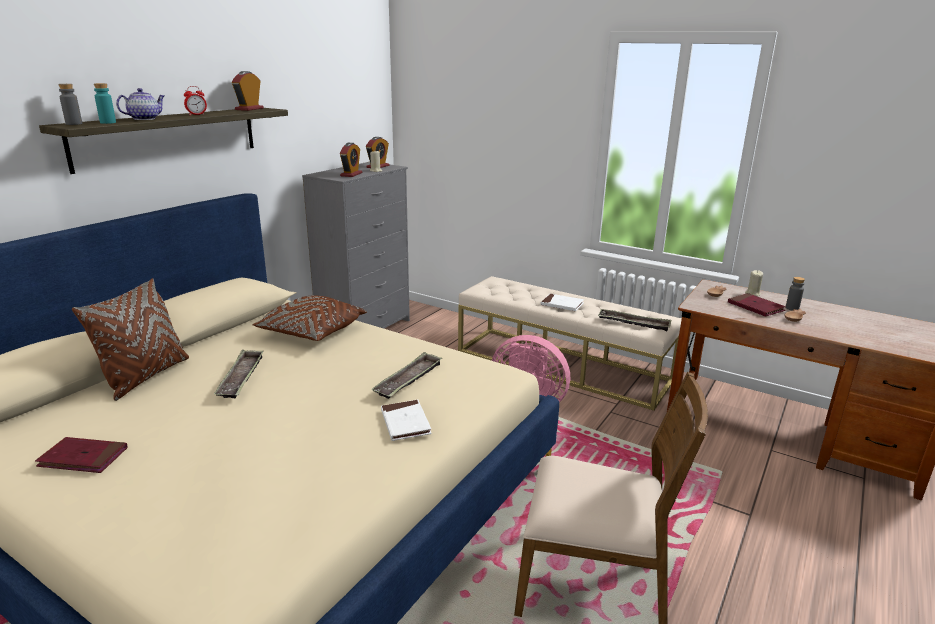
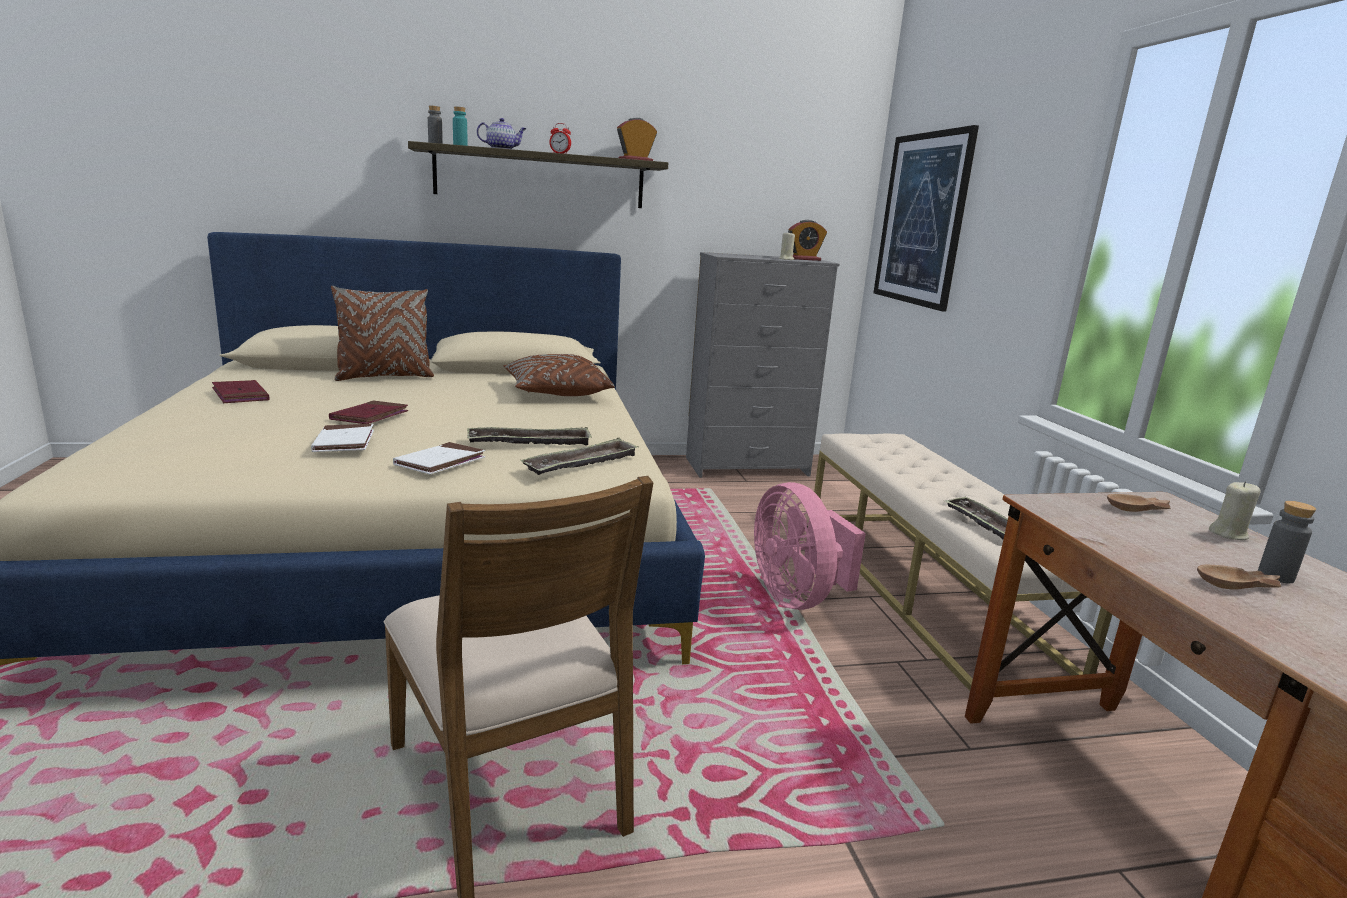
camera: 45 degrees right, 5 degrees down
(241, 378) = (425, 395): tray -> tray (582, 463)
(351, 174) = (748, 256): alarm clock -> none
(452, 128) = (922, 219): none -> picture
(562, 304) = (930, 481): white book -> white book (344, 442)
(755, 307) = (1176, 545): red book -> red book (370, 416)

